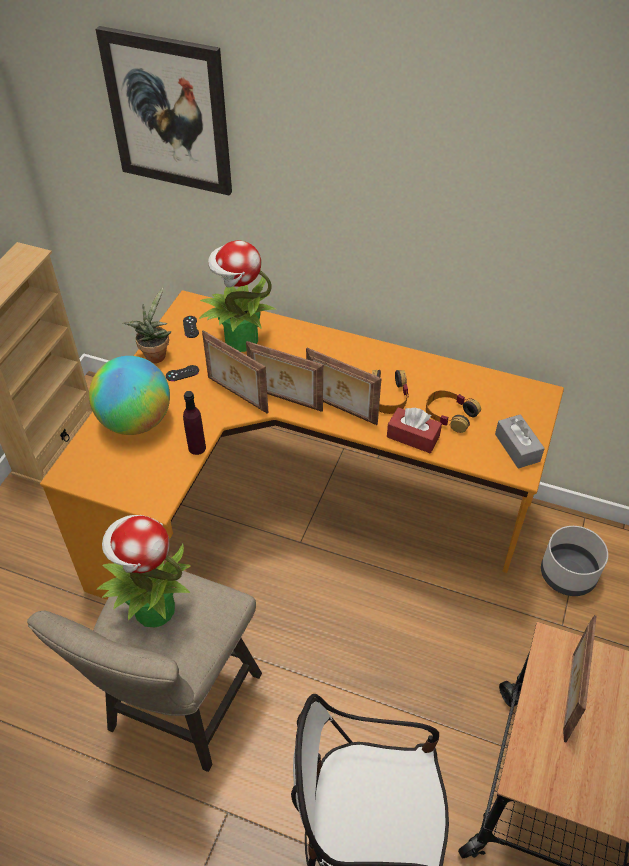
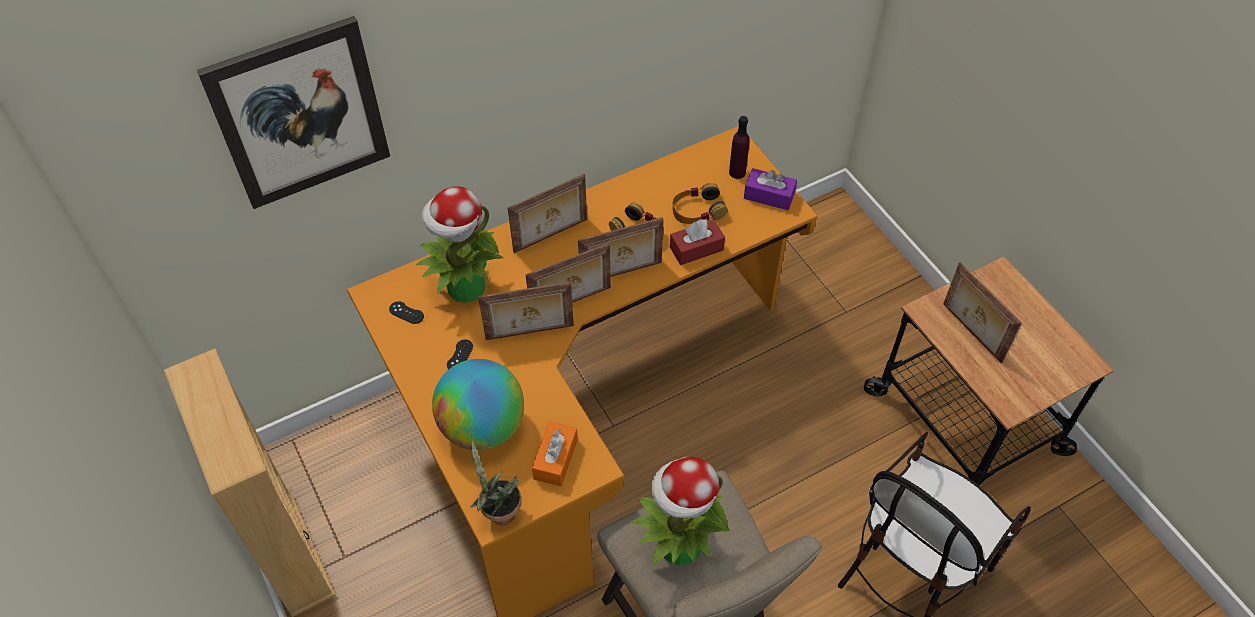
camera: 50 degrees left, 5 degrees up
(144, 476) = (555, 459): none -> orange tissue box
(155, 354) = (412, 361): potted plant -> potted plant (499, 512)
(197, 448) = (561, 400): purple bottle -> purple bottle (737, 172)
(331, 353) = (551, 236): none -> picture frame
(517, 447) = (769, 196): grey tissue box -> purple tissue box
(568, 574) = (810, 273): grey planter -> none

